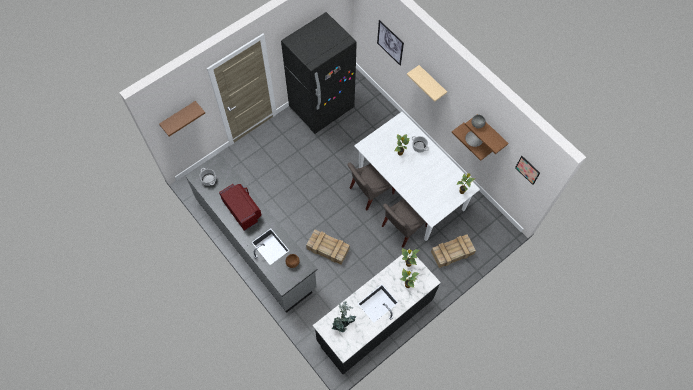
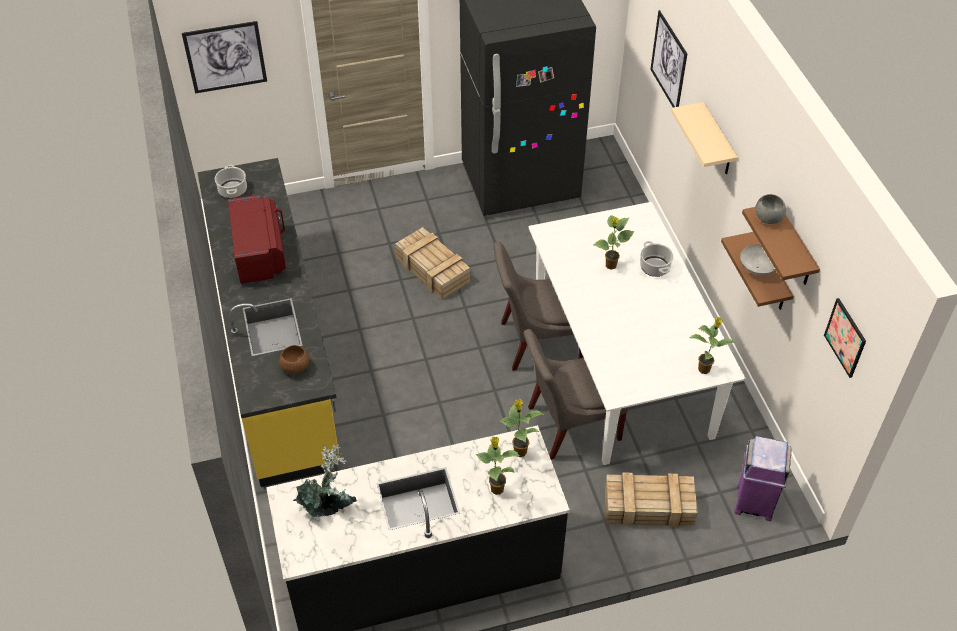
camera: 25 degrees right, 15 degrees down
(179, 116) = (225, 57): brown shelf -> picture
(256, 243) = (276, 351): grey counter -> yellow counter
(327, 249) = (401, 407): crate -> crate (431, 269)
(492, 233) = (754, 501): none -> purple trash can

